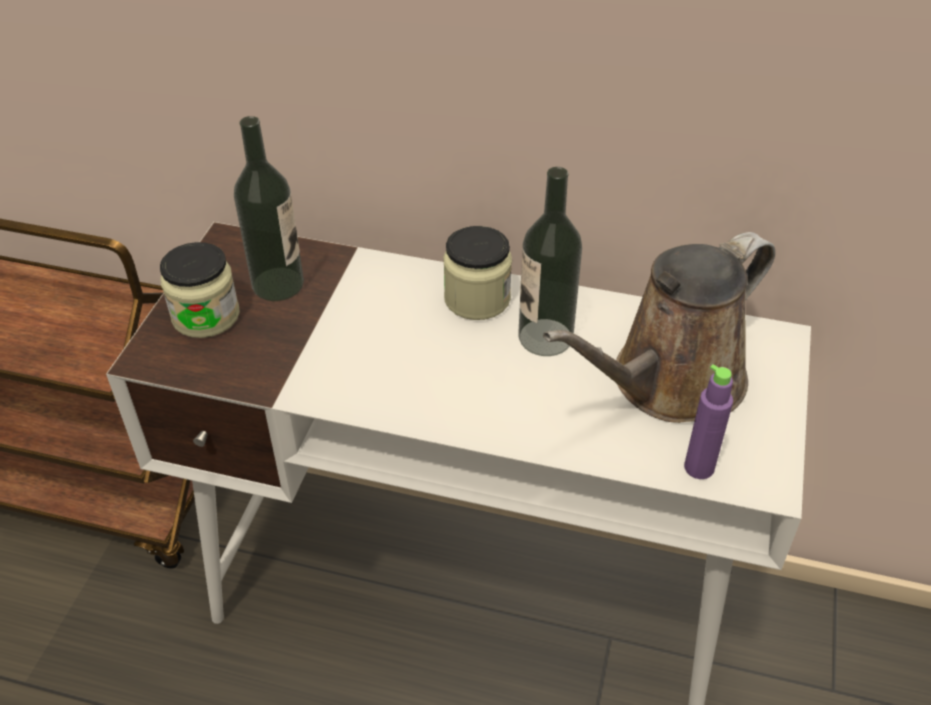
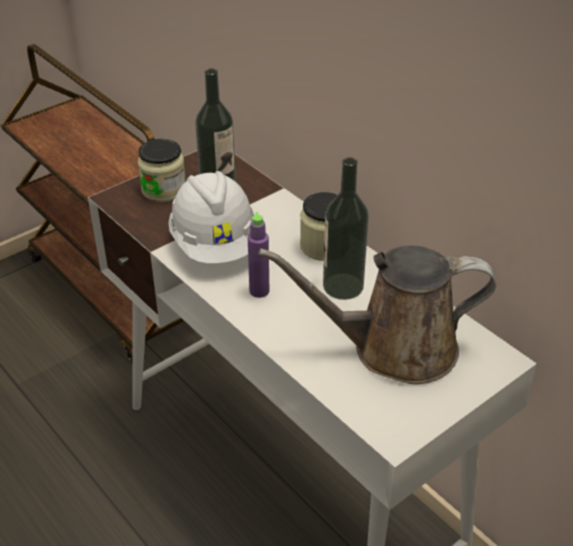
camera: 35 degrees right, 5 degrees down
(346, 357) = (215, 244): none -> white hard hat
(699, 467) = (359, 404): purple bottle -> purple bottle (259, 291)

